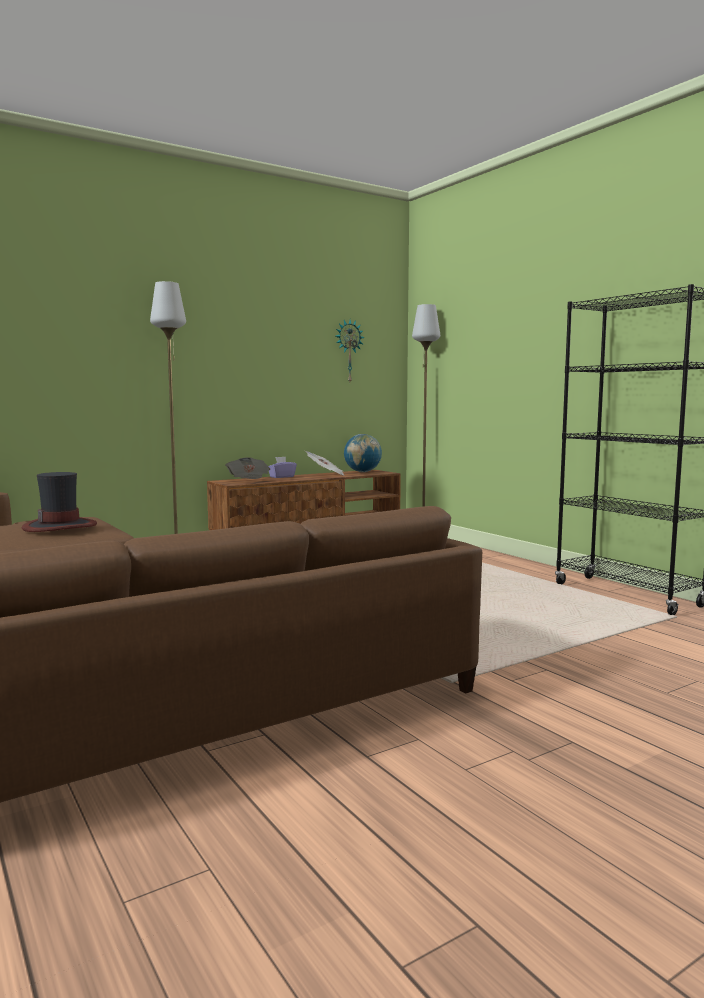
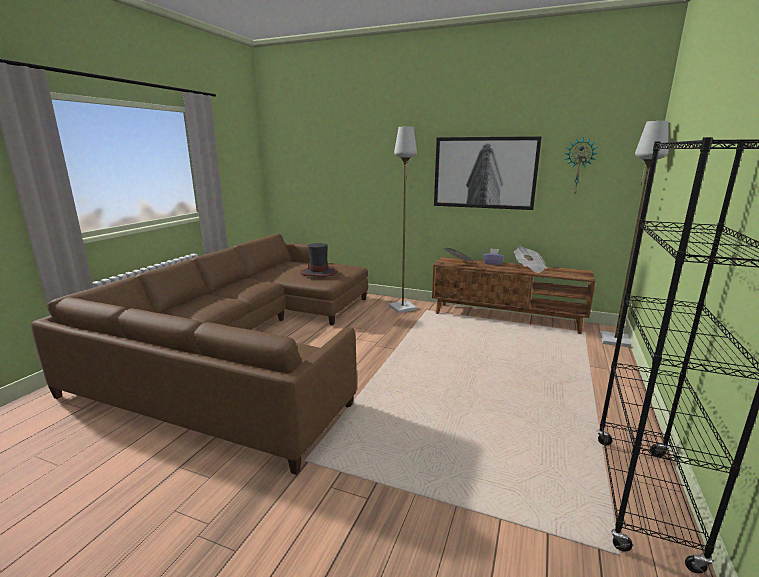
camera: 55 degrees right, 10 degrees up
(252, 357) = (484, 173): none -> picture
(362, 472) = (568, 271): globe -> none

